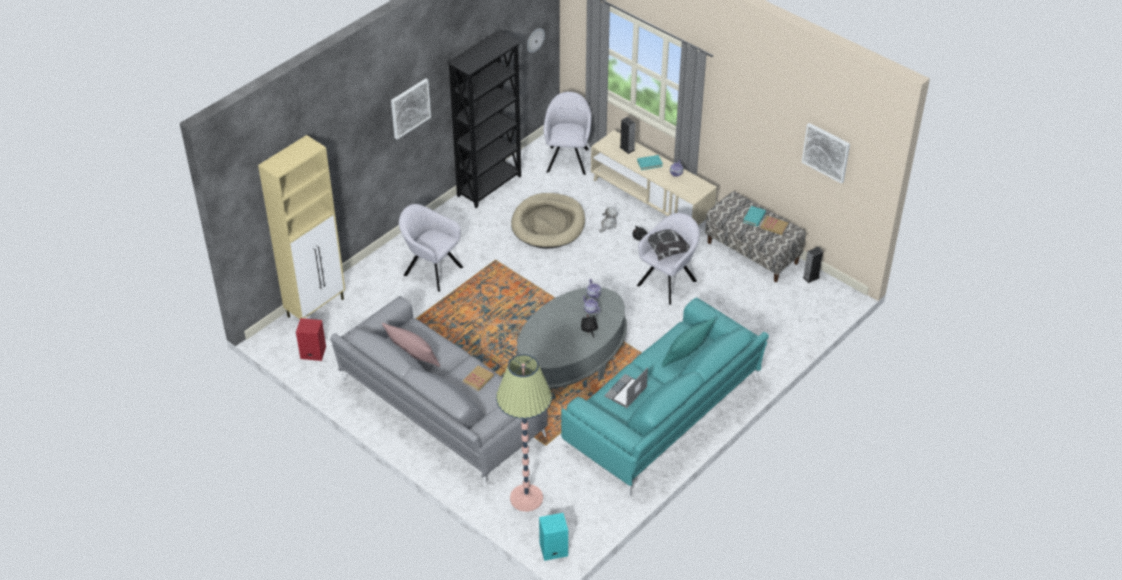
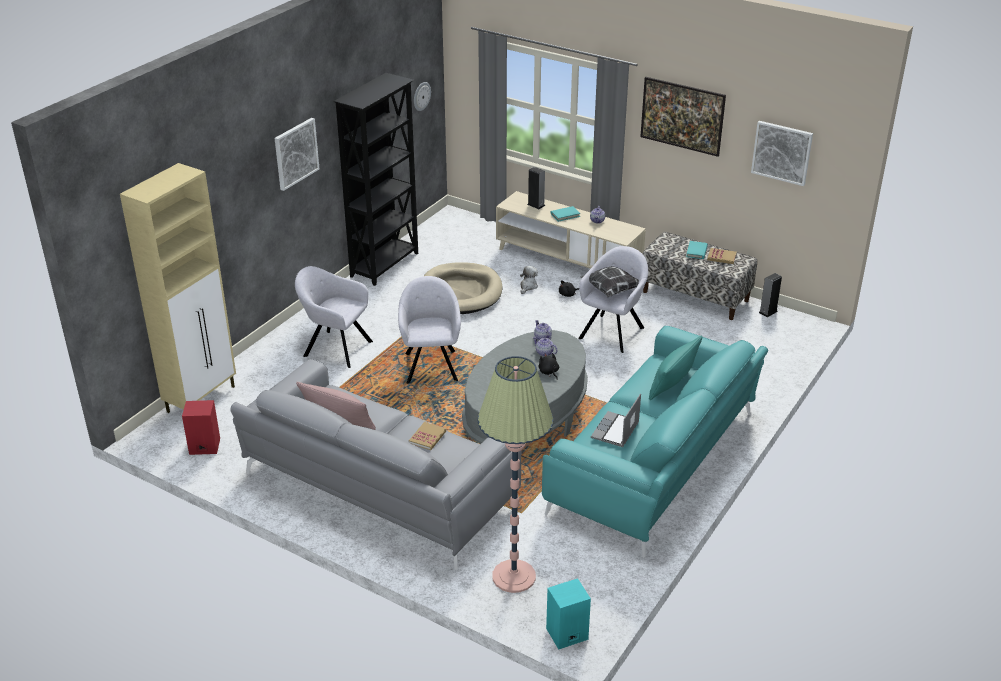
camera: 10 degrees left, 10 degrees down
(568, 158) = (465, 233): grey armchair -> grey armchair (431, 365)
(748, 114) = (681, 131): none -> picture

